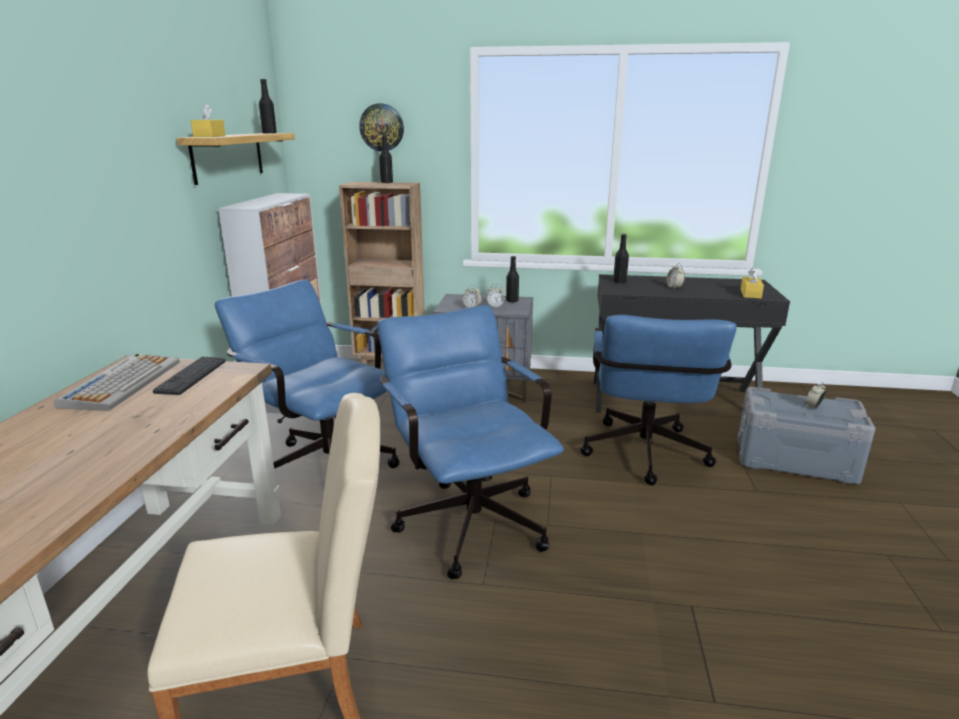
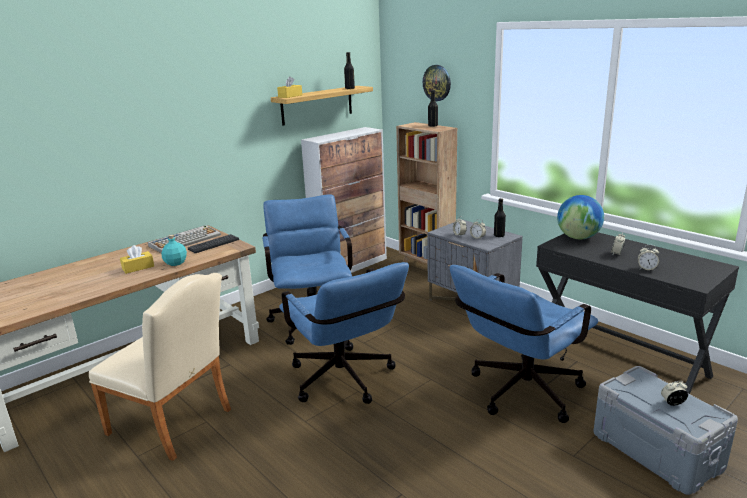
camera: 40 degrees right, 0 degrees up
(167, 416) = (175, 263): none -> turquoise bottle
(468, 517) = (345, 382): blue office chair -> blue office chair turned 135 degrees clockwise
(619, 281) = (578, 237): black bottle -> globe
(718, 293) = (646, 269): none -> alarm clock
(750, 294) = (681, 276): yellow tissue box -> yellow tissue box (138, 267)

